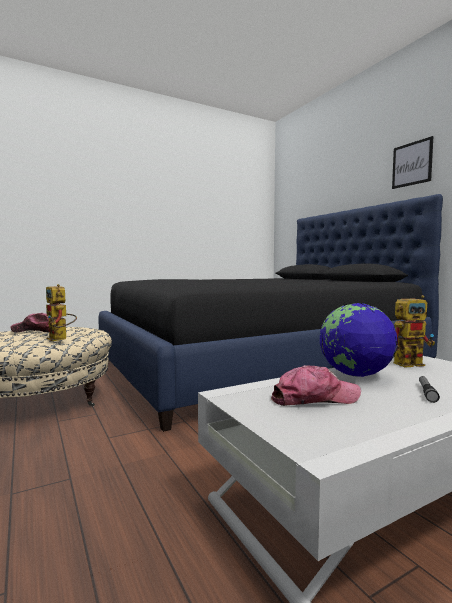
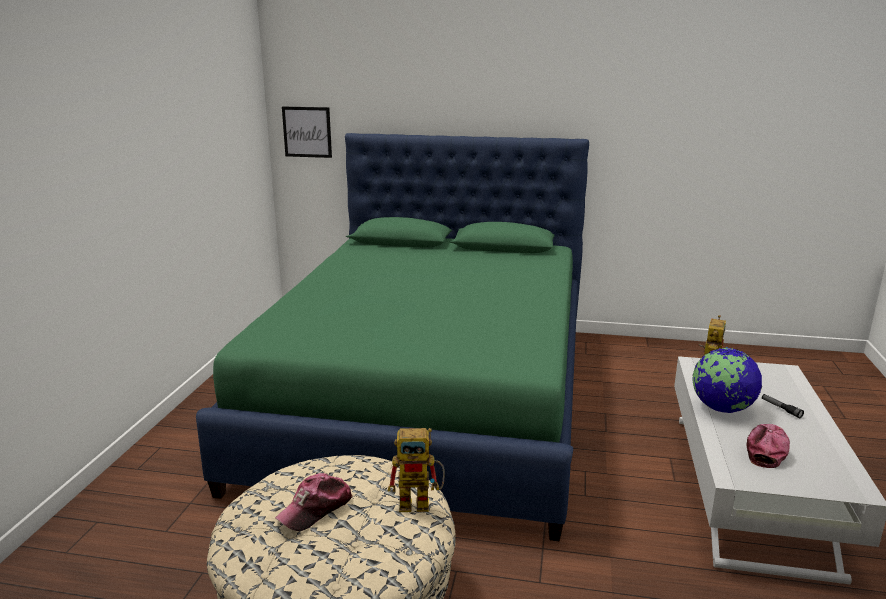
camera: 50 degrees left, 15 degrees up
(260, 365) = (431, 397): black bed -> green bed
(412, 164) = (543, 88): picture -> picture (307, 132)

